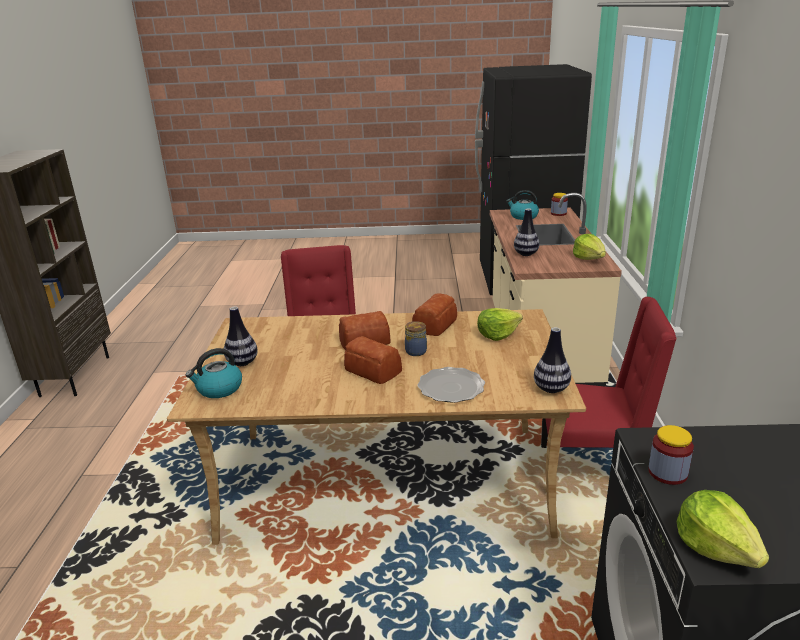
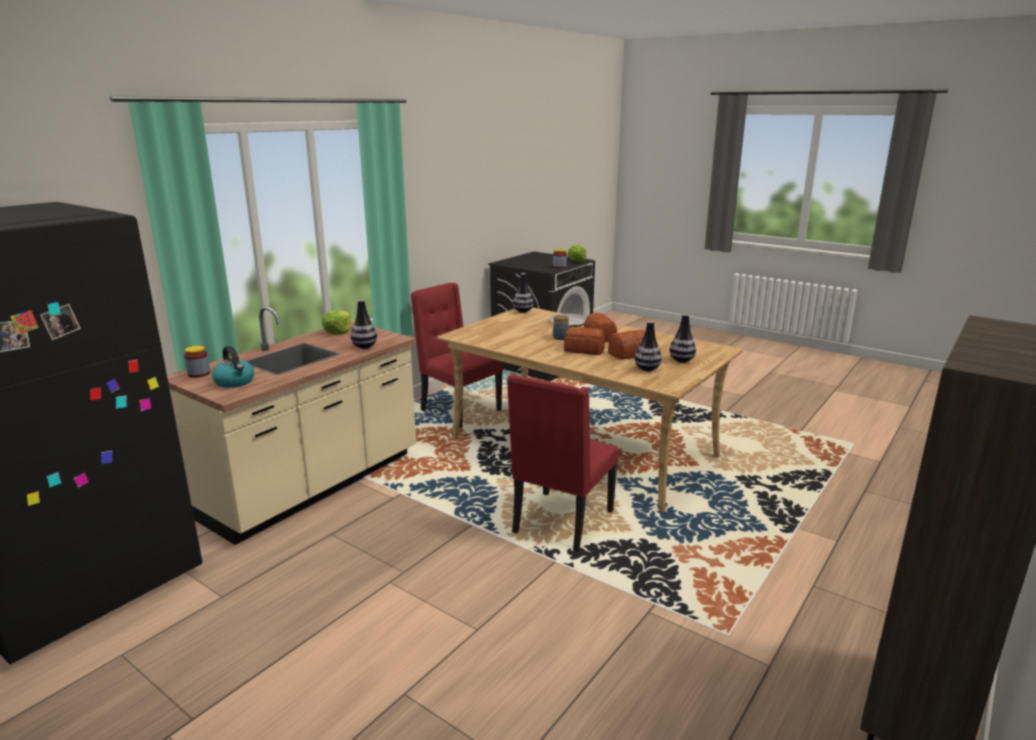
camera: 145 degrees left, 5 degrees down
(219, 389) = (705, 352): kettle -> none
(273, 337) = (647, 369): none -> vase
(436, 325) = (521, 346): bread -> bread (628, 354)
(497, 334) = (496, 332): lettuce -> none

